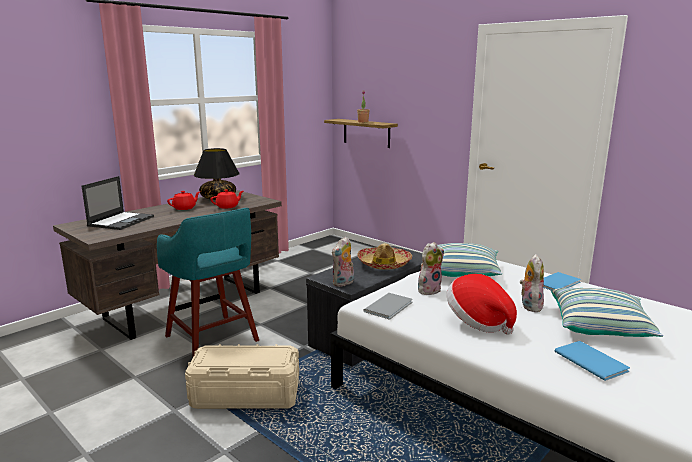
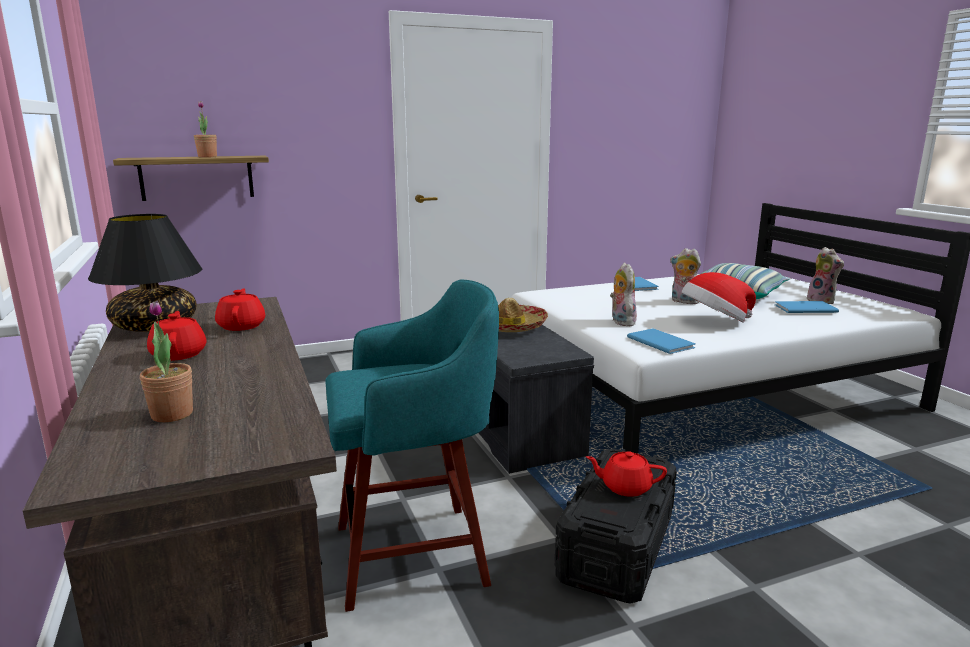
camera: 65 degrees left, 0 degrees up
(121, 221) = (172, 414): laptop -> potted plant
(243, 357) = (625, 487): none -> red teapot
(245, 394) = (616, 547): beige storage box -> black storage box
(343, 283) = (555, 353): plush toy -> plush toy (822, 301)
(390, 306) = (660, 342): grey book -> blue book
(464, 272) = (581, 302): pillow -> none

